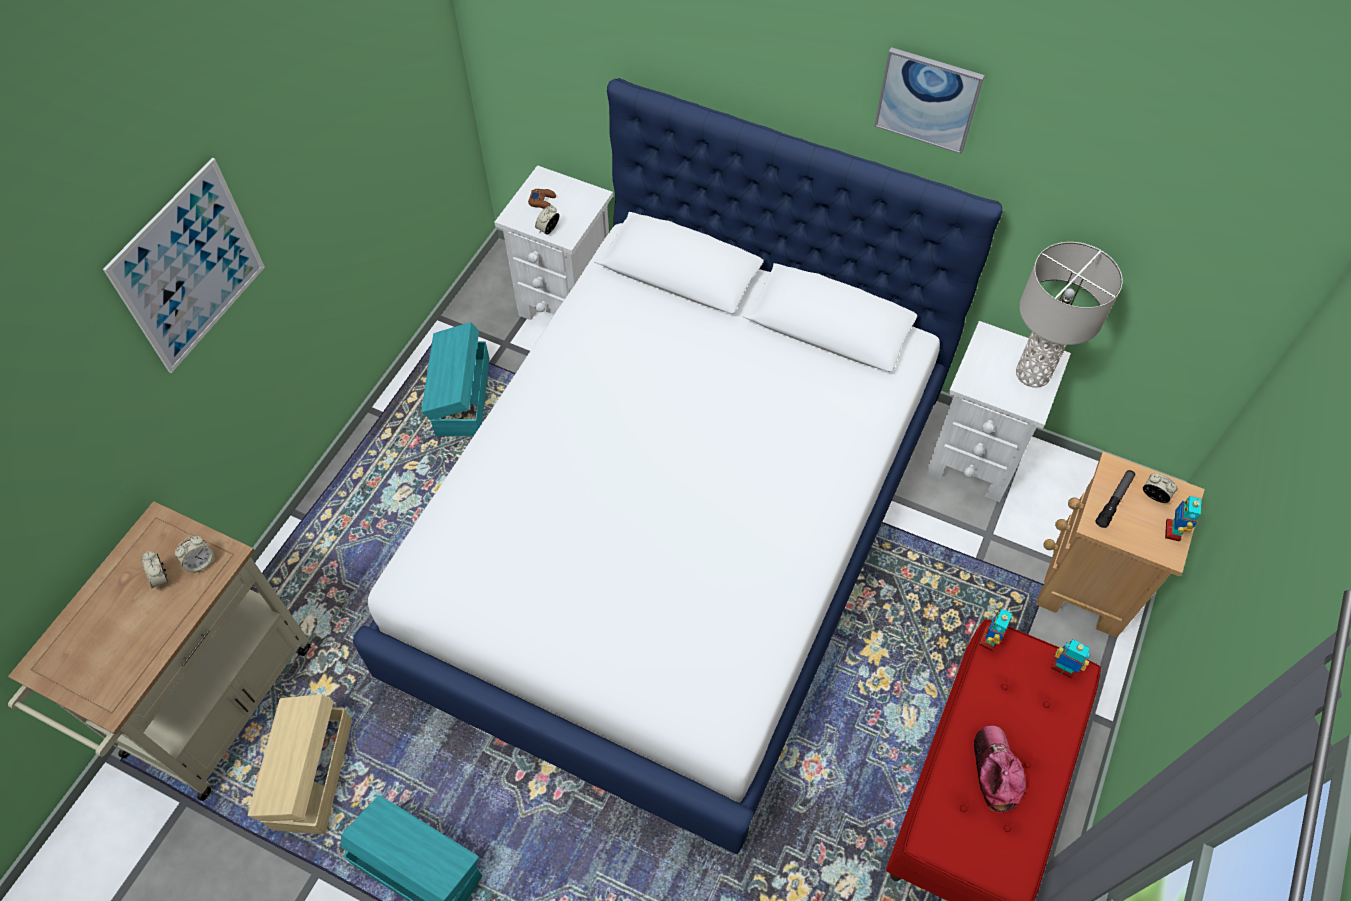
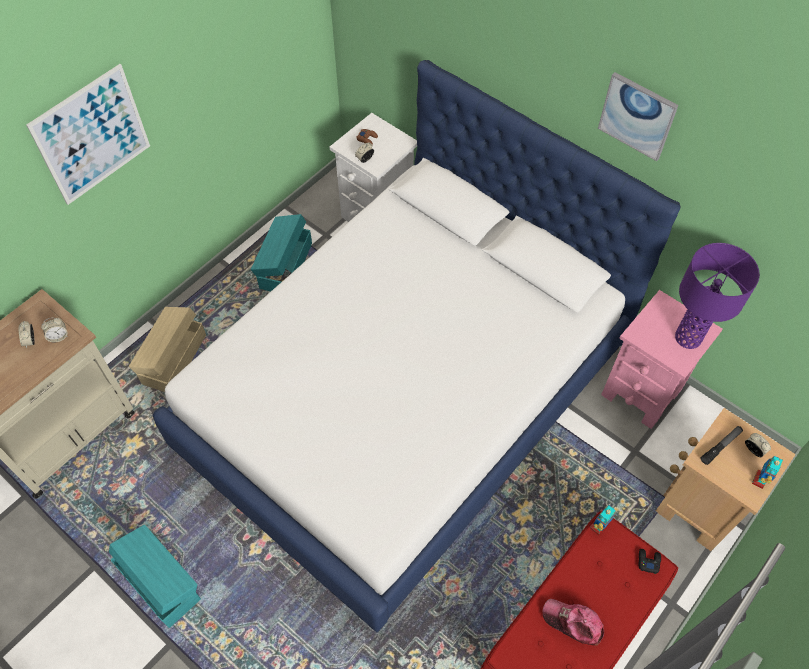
camera: 15 degrees right, 0 degrees up
(311, 774) = (109, 500): beige storage box -> beige storage box (173, 359)
(974, 459) = (641, 393): white nightstand -> pink nightstand
(995, 771) = (573, 623): cap -> cap turned 75 degrees counterclockwise
(1033, 373) = (688, 338): white table lamp -> purple table lamp
(1063, 668) = (648, 561): toy robot -> black game controller

